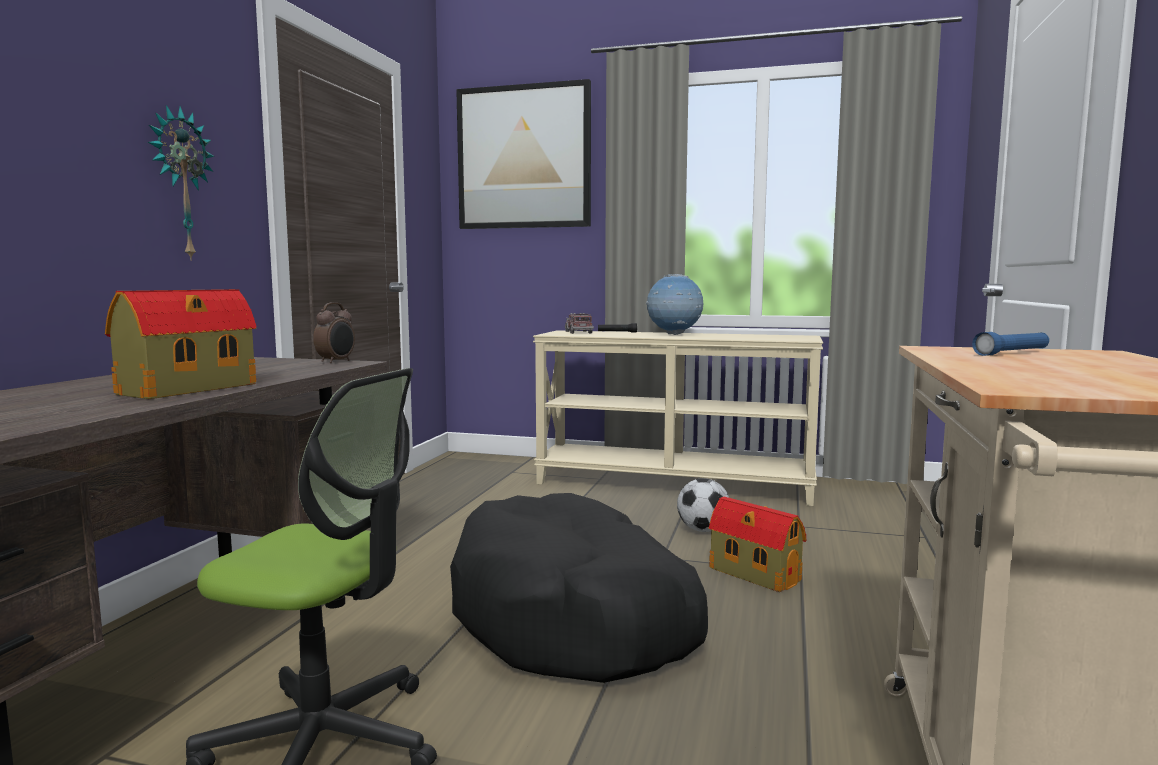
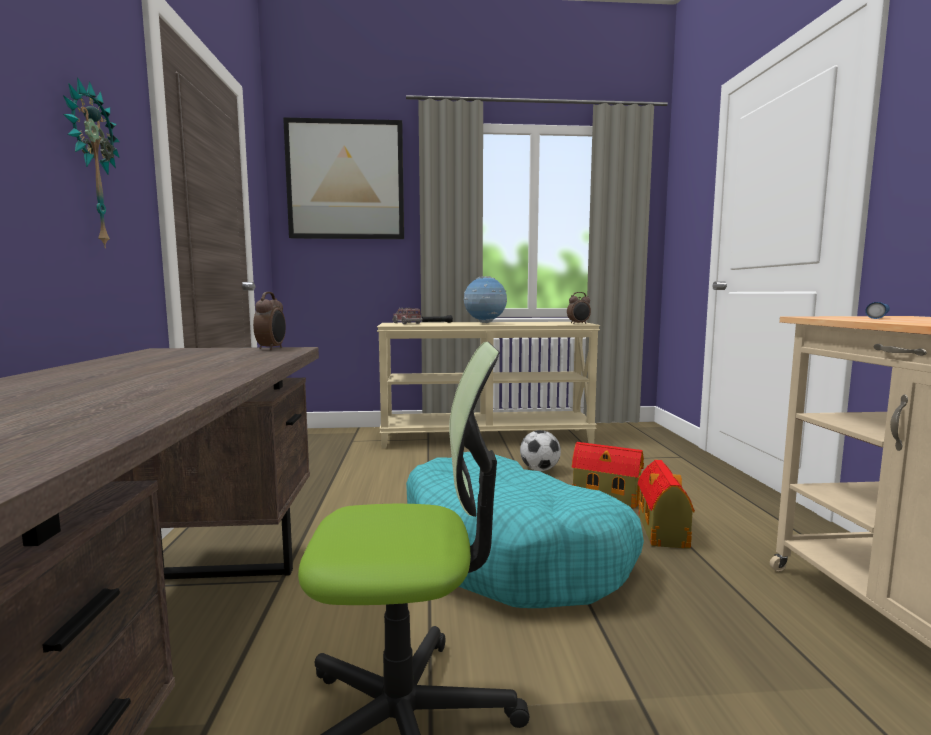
camera: 20 degrees left, 0 degrees up
(185, 389) = (189, 378): toy house -> toy house (662, 531)
(575, 617) = (513, 553): black dog bed -> turquoise dog bed
(795, 339) = (578, 324): none -> alarm clock

